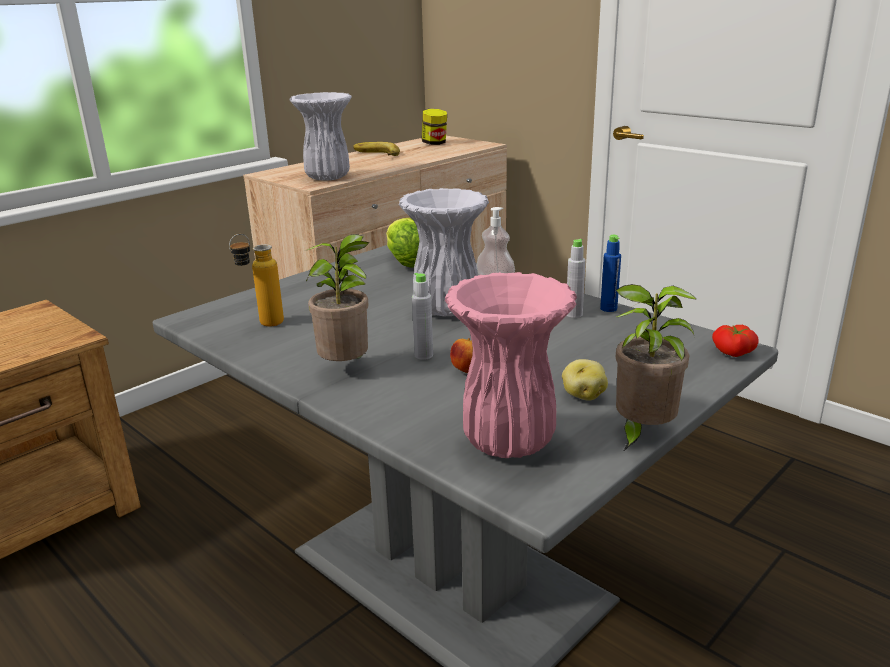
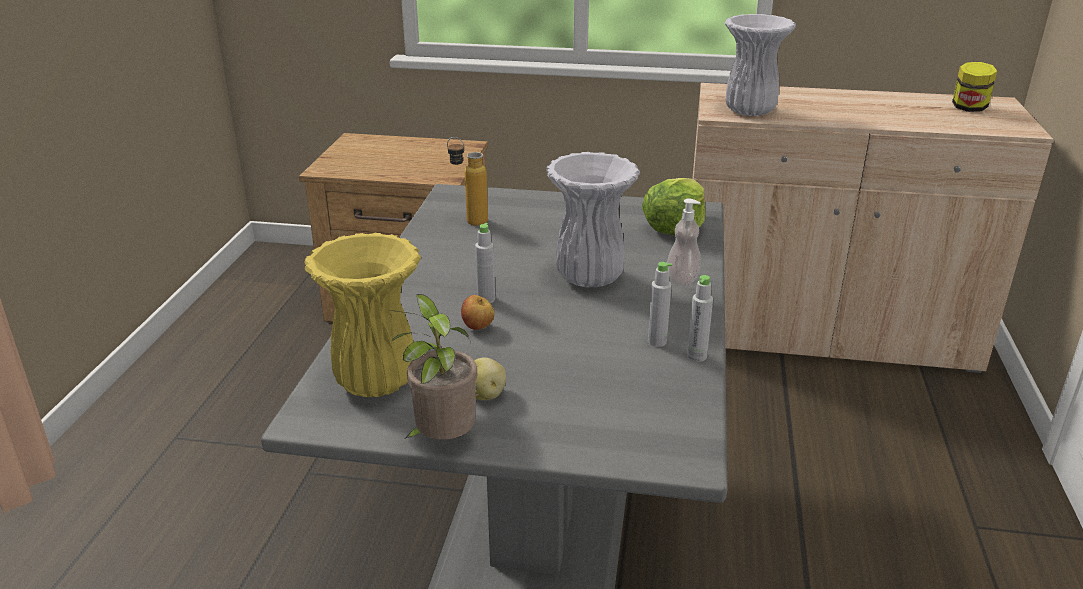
camera: 55 degrees right, 5 degrees up
(347, 368) = (432, 278): potted plant -> none
(375, 154) = (866, 101): banana -> none
(510, 443) = (375, 383): pink vase -> yellow vase
(608, 309) = (696, 356): blue bottle -> grey bottle
(733, 353) = (670, 458): tomato -> none

